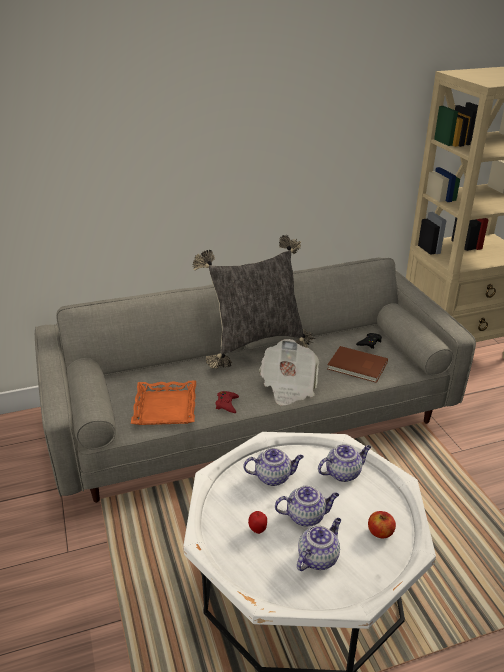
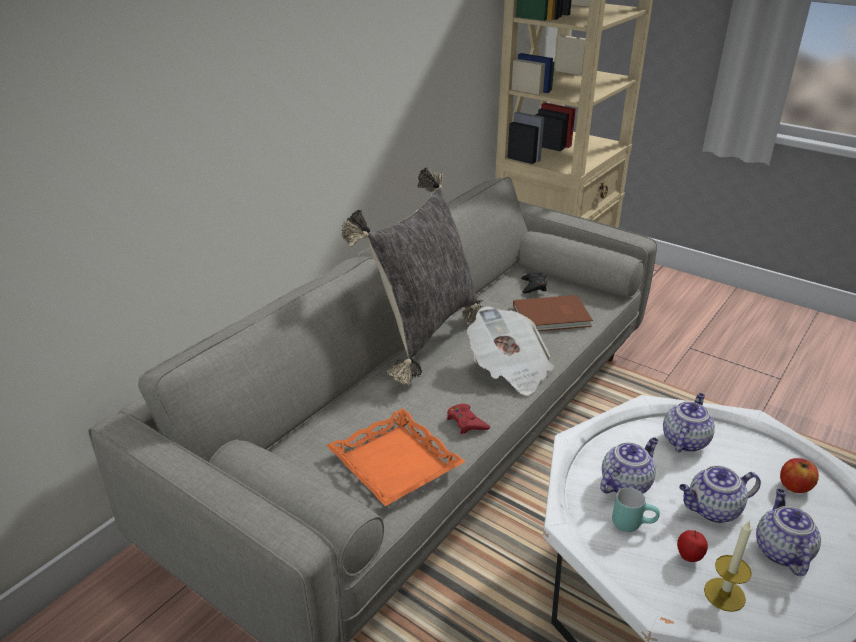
camera: 35 degrees left, 0 degrees up
(250, 497) = (632, 523): none -> turquoise mug
(252, 557) = (724, 594): none -> candle
(306, 516) = (712, 510): teapot -> teapot turned 150 degrees counterclockwise

